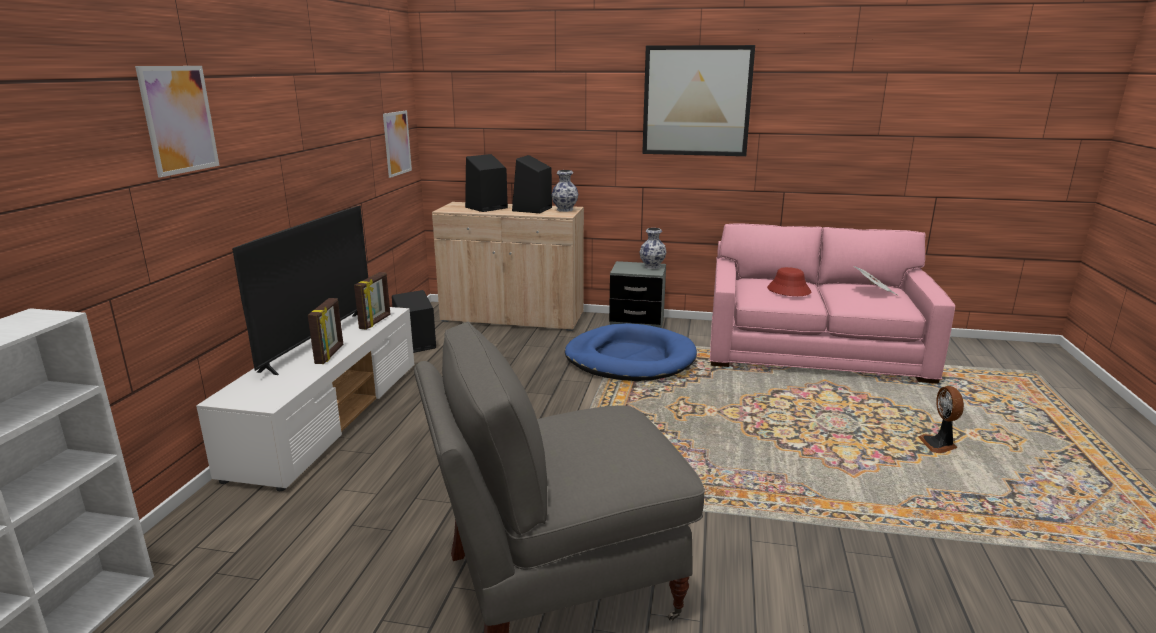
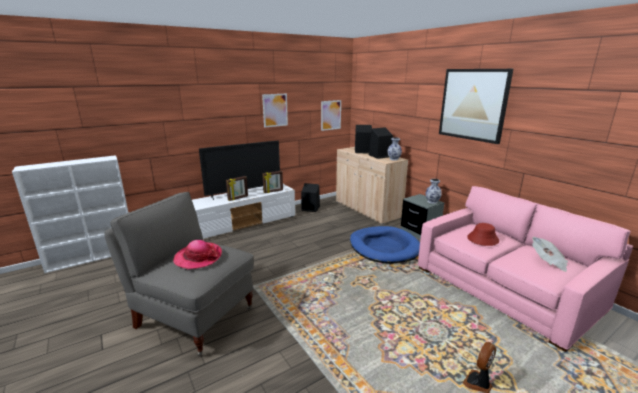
camera: 45 degrees right, 0 degrees up
(179, 119) = (189, 99): picture -> picture (275, 110)
(599, 437) = (198, 257): none -> hat

